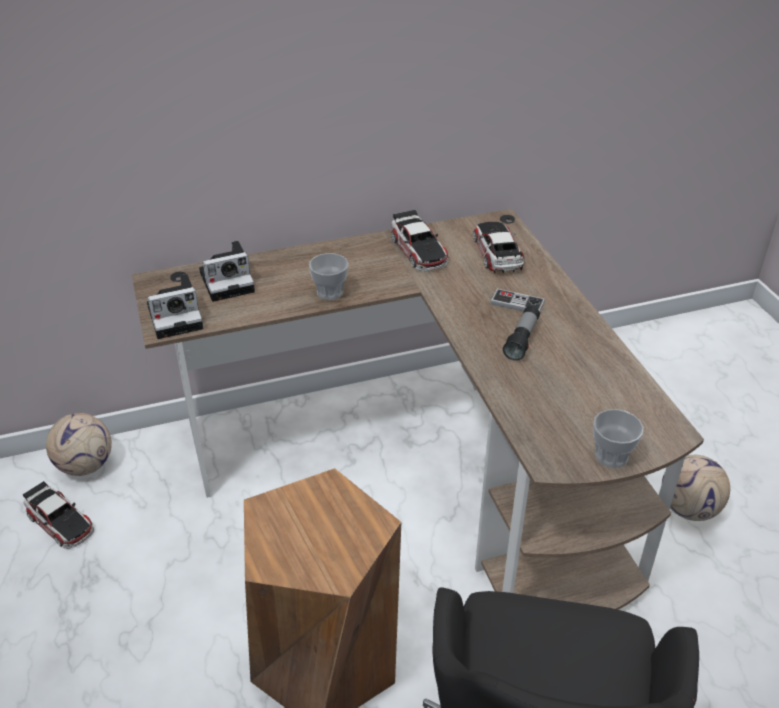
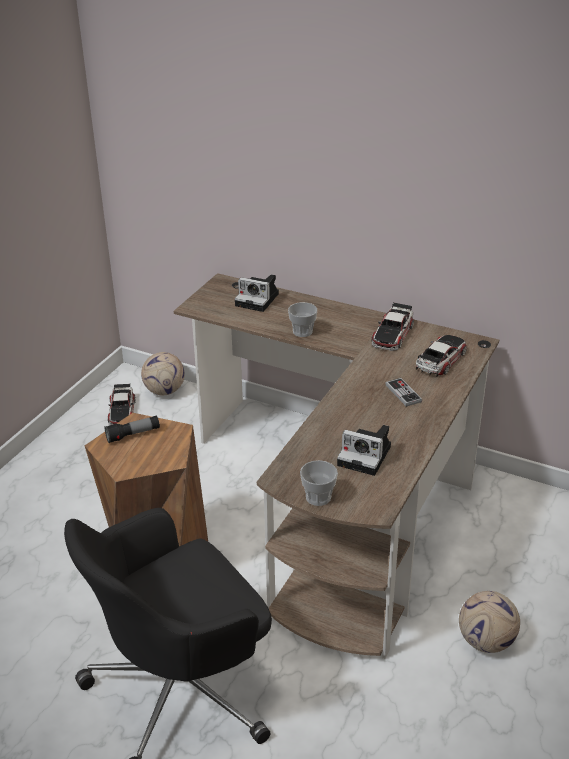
camera: 45 degrees right, 5 degrees down
(177, 316) = (207, 305): camera -> camera (366, 456)
(522, 340) = (371, 413): flashlight -> flashlight (133, 435)

